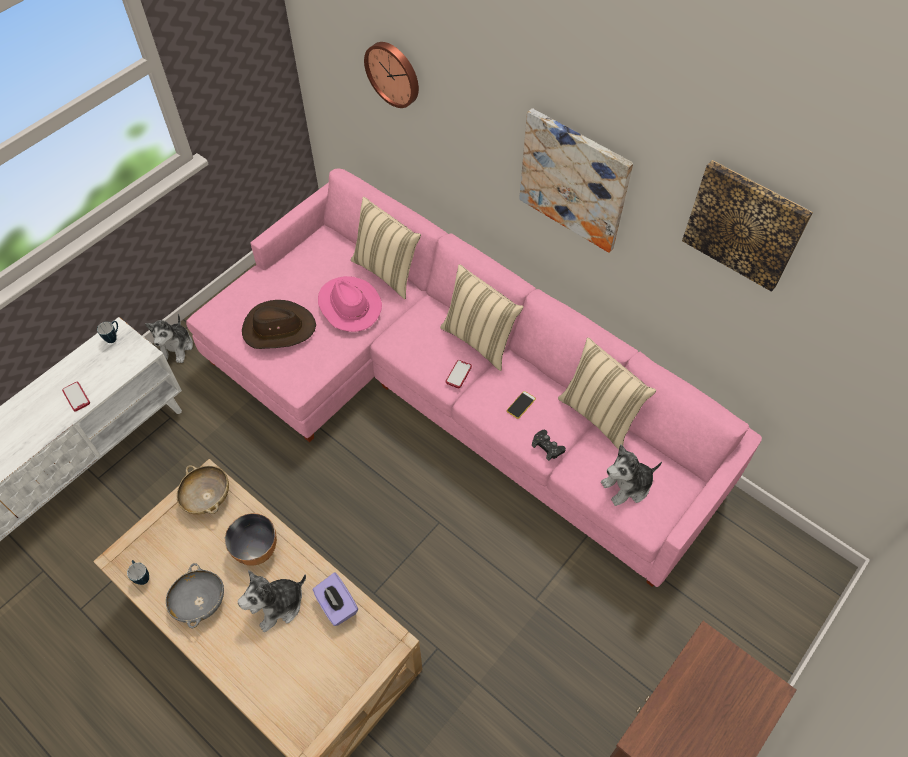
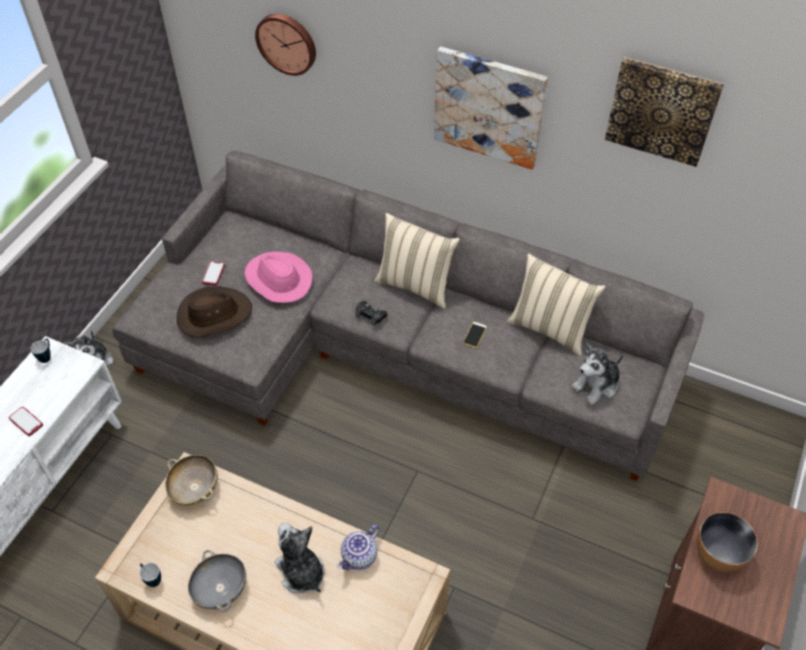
camera: 15 degrees left, 5 degrees down
(256, 549) = (261, 525): bowl -> bowl (717, 554)
(278, 605) = (301, 572): plush toy -> plush toy turned 105 degrees clockwise
(337, 605) = (360, 557): purple tissue box -> teapot
(387, 271) = (305, 241): beige pillow -> none
(448, 390) = (387, 347): pink sofa -> grey sofa
(458, 374) = (406, 320): phone -> phone (213, 274)
(547, 447) = (512, 367): black game controller -> black game controller (370, 315)

